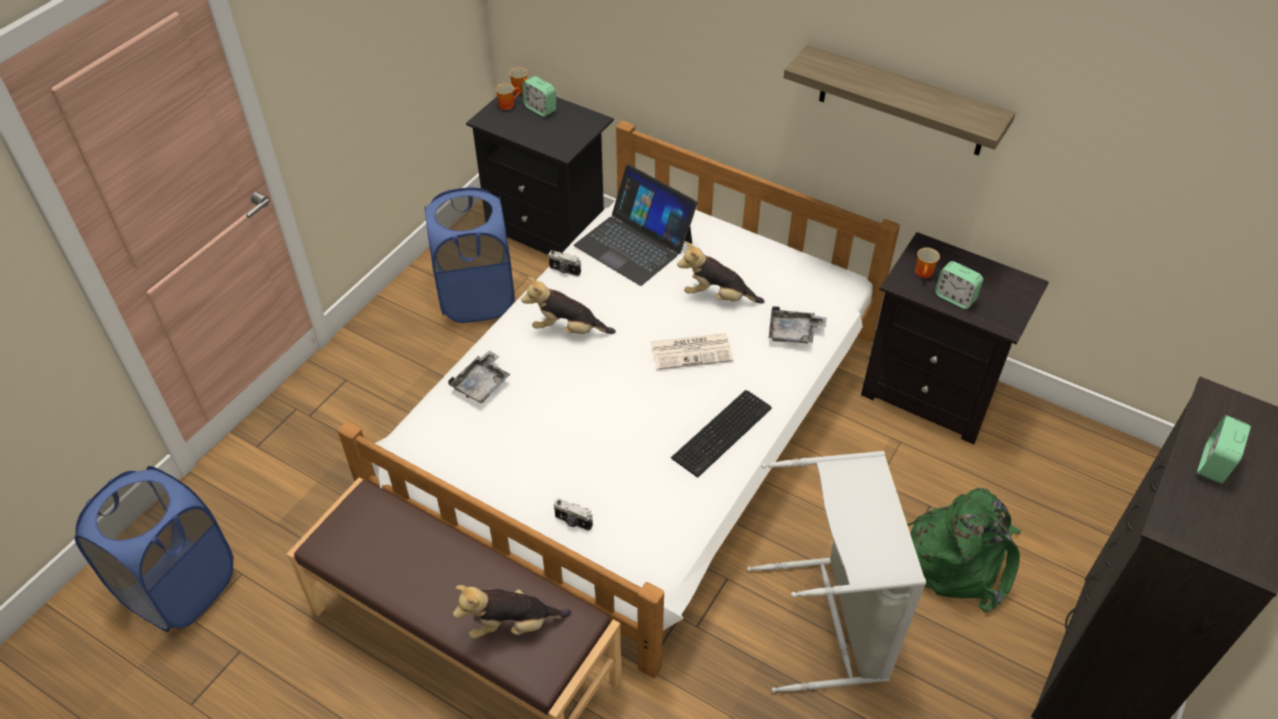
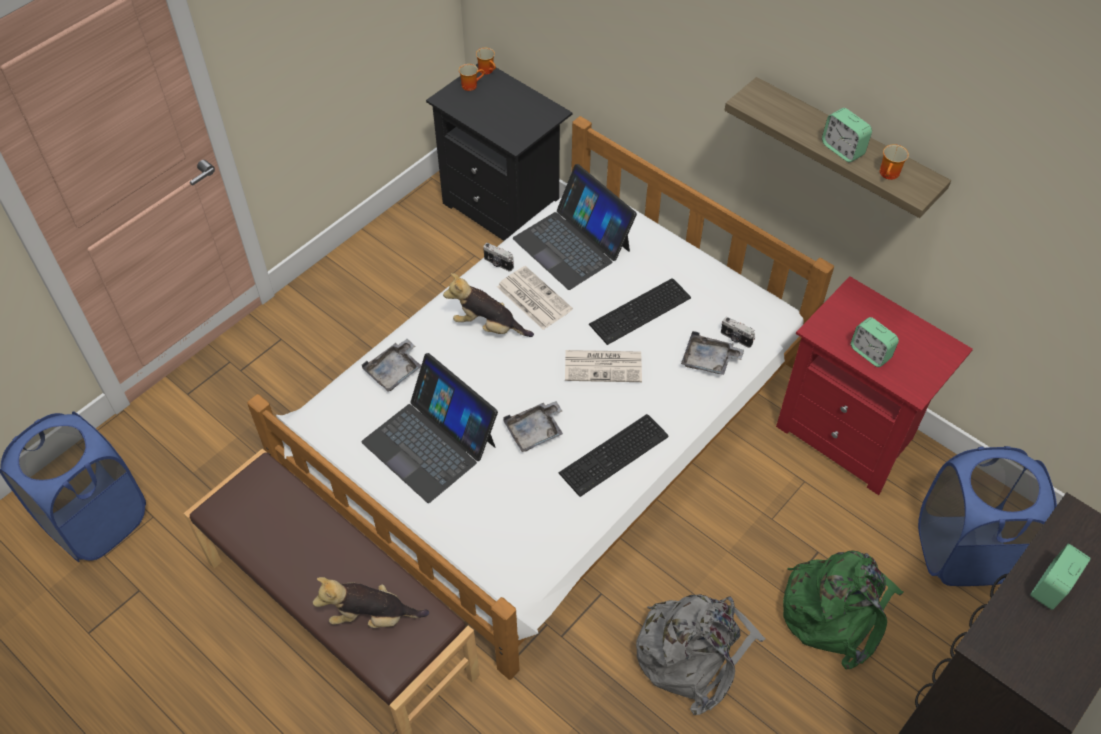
camera: 10 degrees right, 5 degrees up
(477, 298) = (420, 272): blue laundry basket -> blue laundry basket (963, 551)
(534, 448) = (430, 443): none -> laptop
(540, 109) = (501, 93): alarm clock -> alarm clock (842, 149)
(573, 522) = (452, 523): camera -> camera (735, 339)
(606, 297) = (533, 298): none -> newspaper
(638, 422) = (535, 431): none -> grey tray
(717, 297) = (642, 312): plush toy -> keyboard
(833, 621) = (694, 653): grey laundry basket -> grey backpack
(925, 274) = (846, 323): mug -> mug (890, 175)
(932, 392) = (849, 434): black nightstand -> red nightstand

